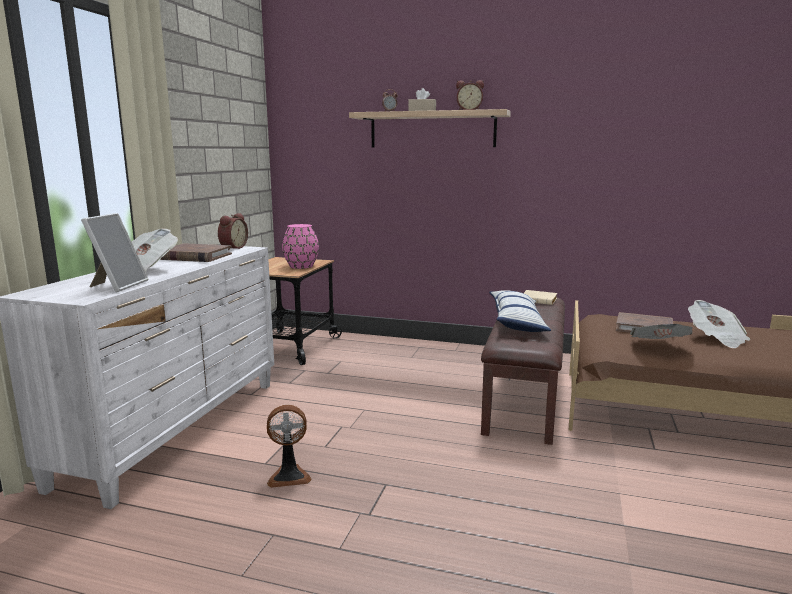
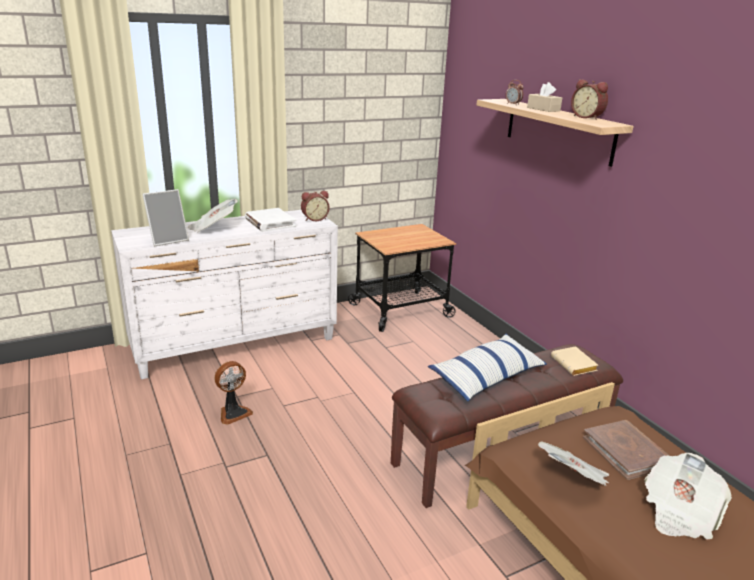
camera: 45 degrees right, 10 degrees up
(195, 256) = (270, 222): brown book -> white book
(289, 476) = (233, 413): fan -> fan turned 75 degrees counterclockwise
(300, 266) = (412, 242): pink vase -> none

